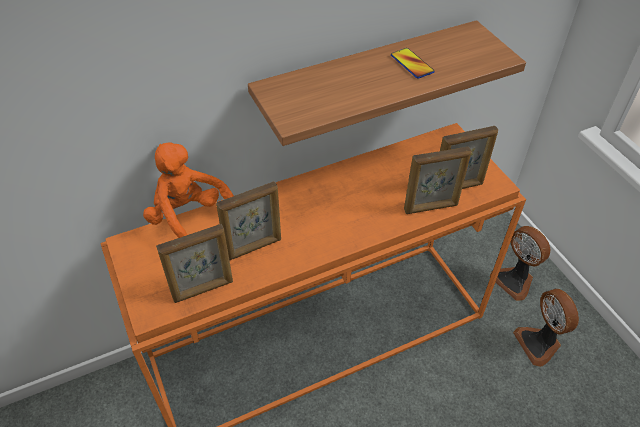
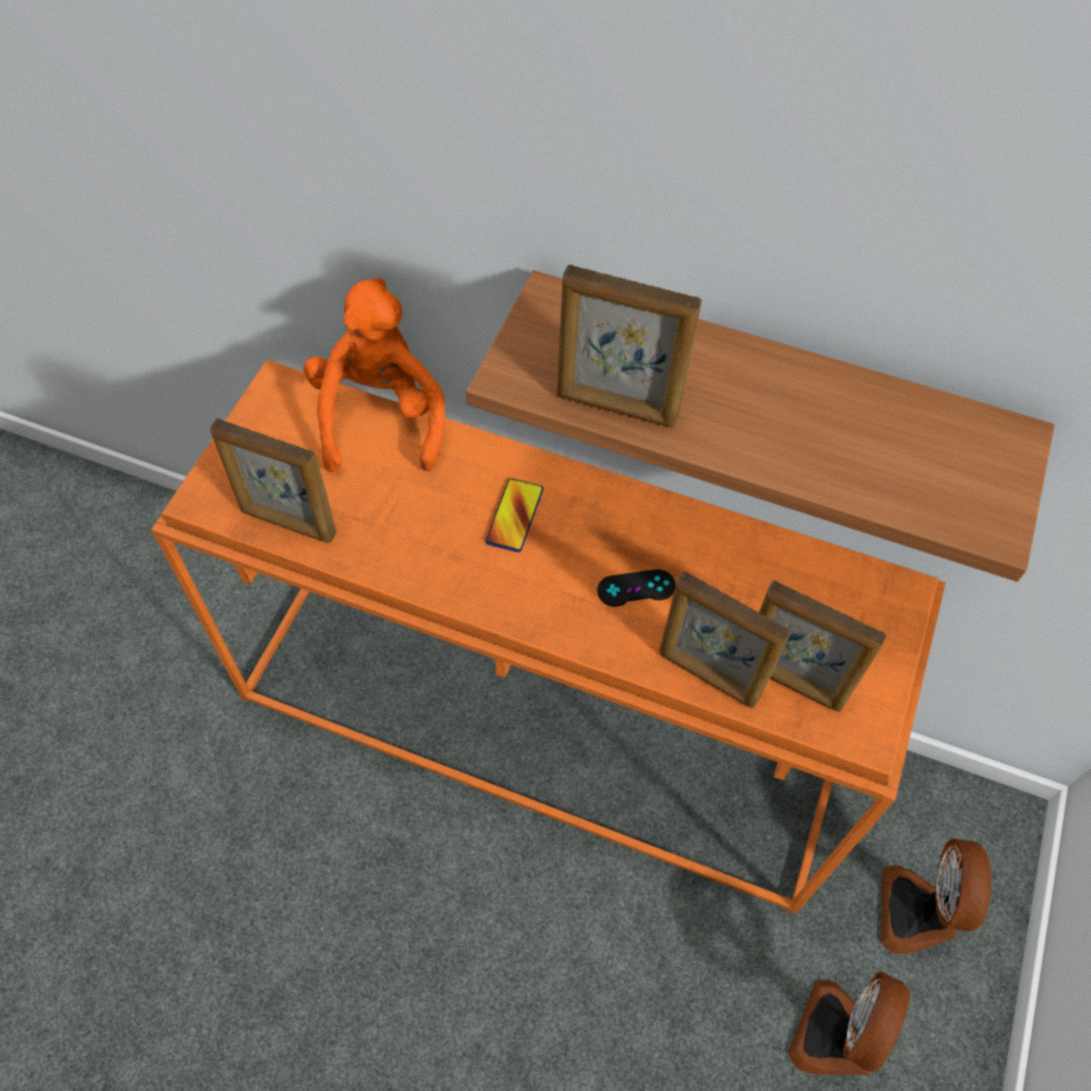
camera: 45 degrees right, 10 degrees up
(254, 248) = (406, 520): picture frame -> picture frame (617, 407)
(371, 200) = (636, 588): none -> black game controller
(412, 64) = (814, 420): phone -> phone (514, 516)

